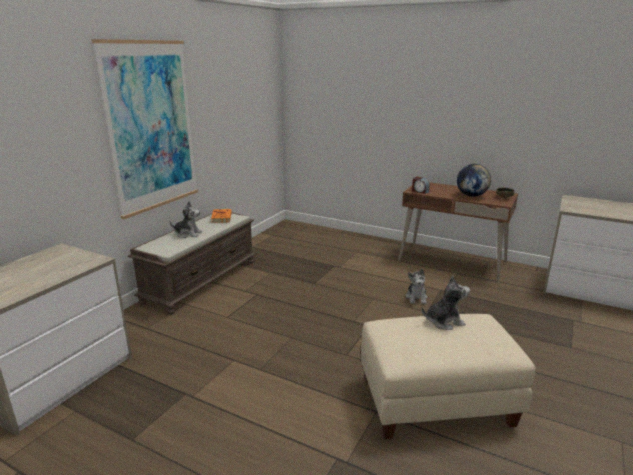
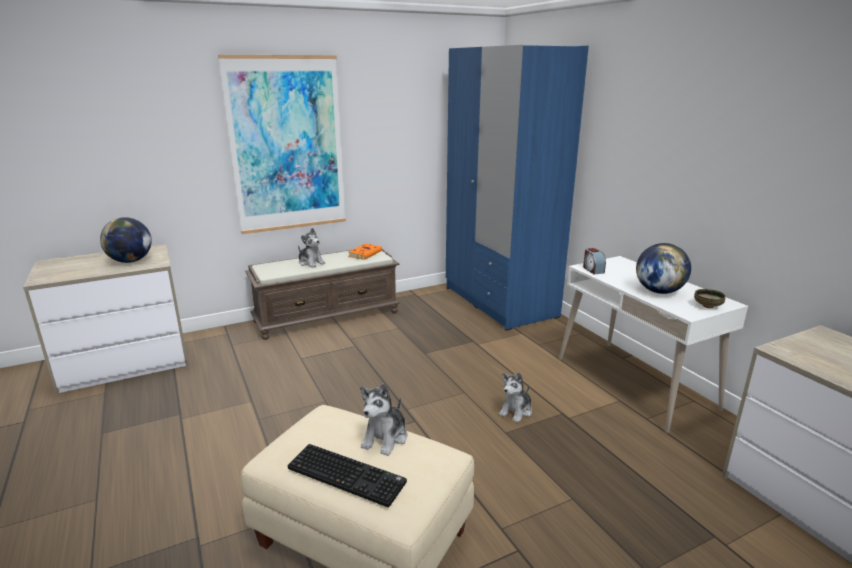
camera: 35 degrees right, 0 degrees up
(59, 265) = (131, 261): none -> globe
(315, 236) = (499, 302): none -> blue wardrobe
(444, 321) = (385, 438): plush toy -> plush toy turned 90 degrees clockwise
(452, 261) = (634, 383): brown desk -> white desk
(461, 347) = (348, 475): none -> keyboard

